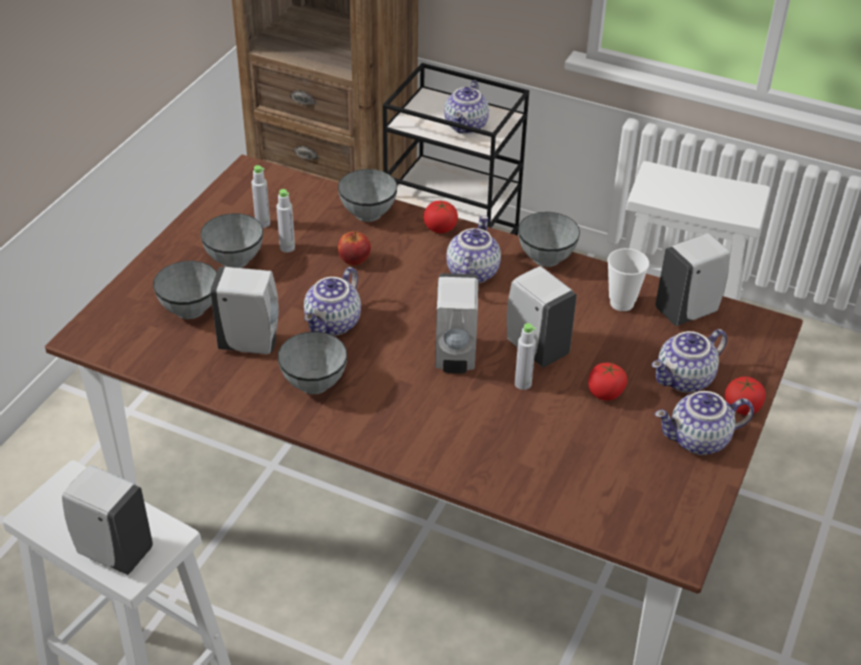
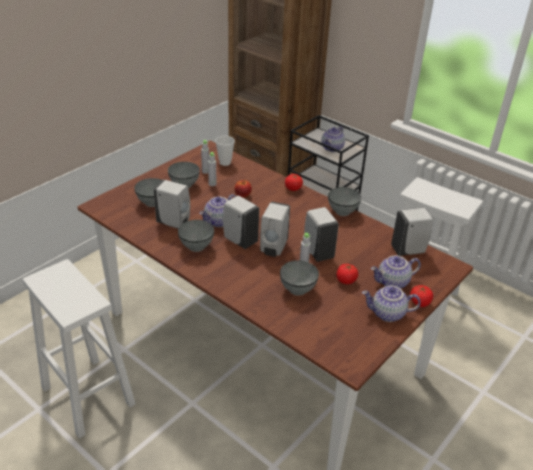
camera: 15 degrees right, 5 degrees down
(113, 551) = (65, 303): white soap dispenser -> white soap dispenser (239, 240)
(367, 213) = (259, 176): grey bowl -> grey bowl (297, 289)
(471, 272) = (300, 211): teapot -> none
(621, 303) = (374, 240): cup -> cup (225, 162)

